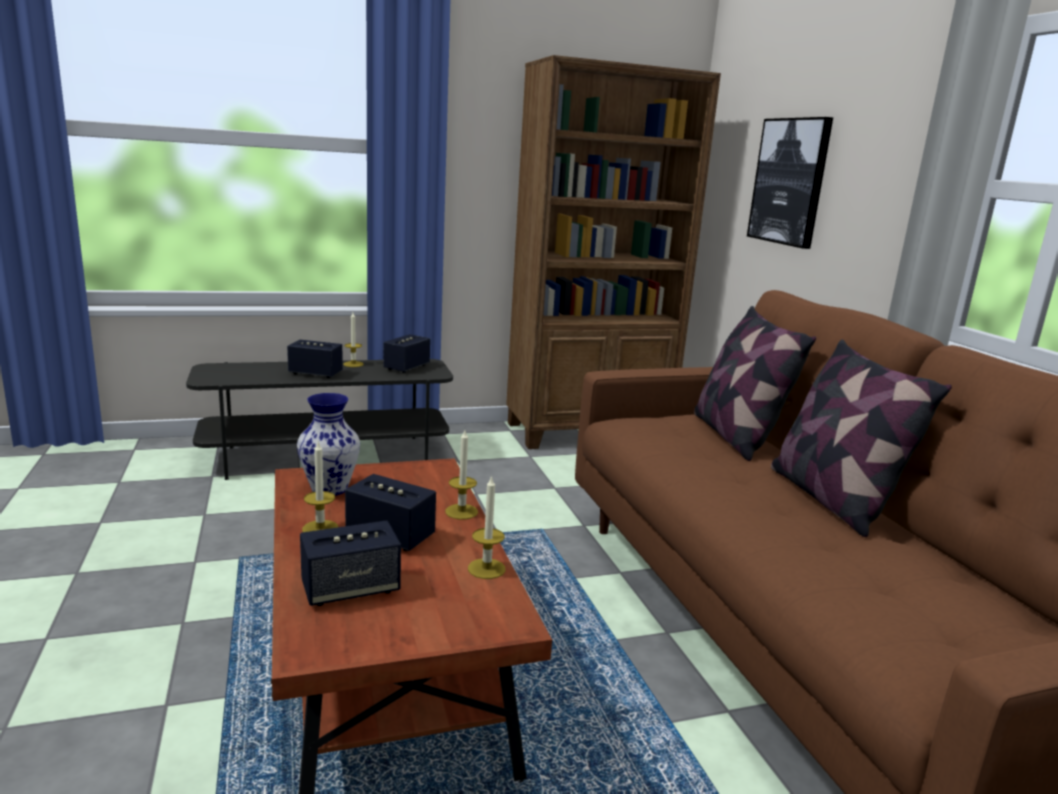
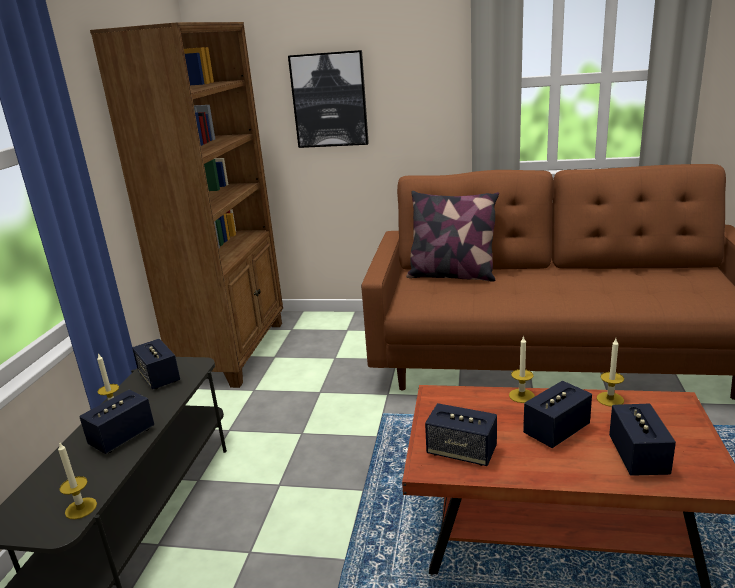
camera: 60 degrees left, 5 degrees up
(320, 529) = (538, 463): candle -> candle (81, 508)
(330, 489) = (461, 452): vase -> speaker
(831, 499) = (553, 274): pillow -> none

